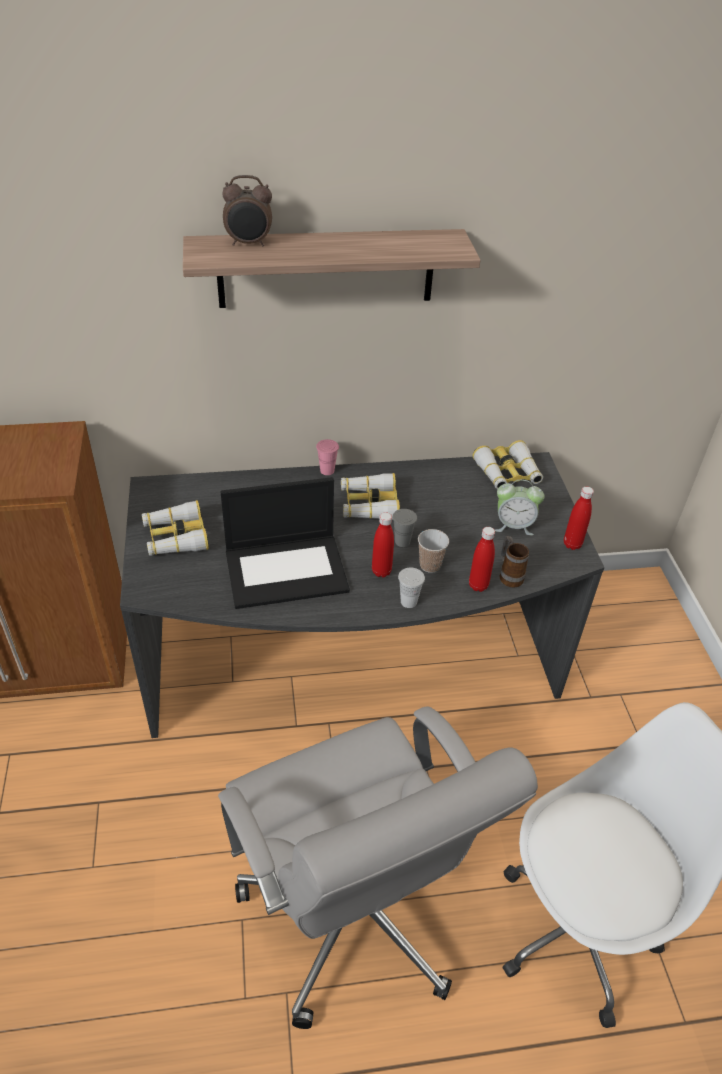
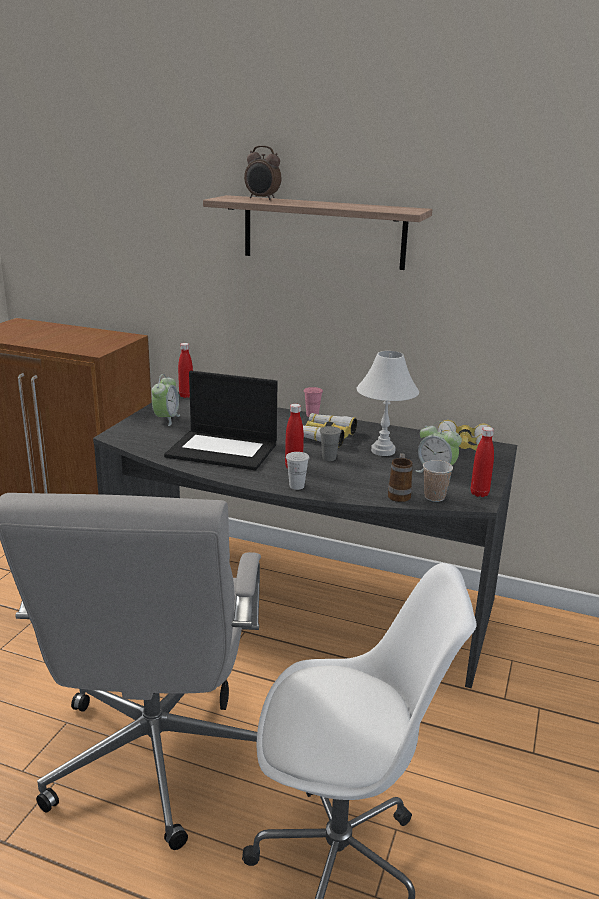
camera: 30 degrees right, 20 degrees down
(175, 537) = (166, 419): binoculars -> alarm clock
(430, 565) = (337, 474): cup -> cup (434, 497)
(442, 508) = (382, 451): none -> white table lamp
(478, 585) = (365, 493): red bottle -> red bottle (186, 396)

